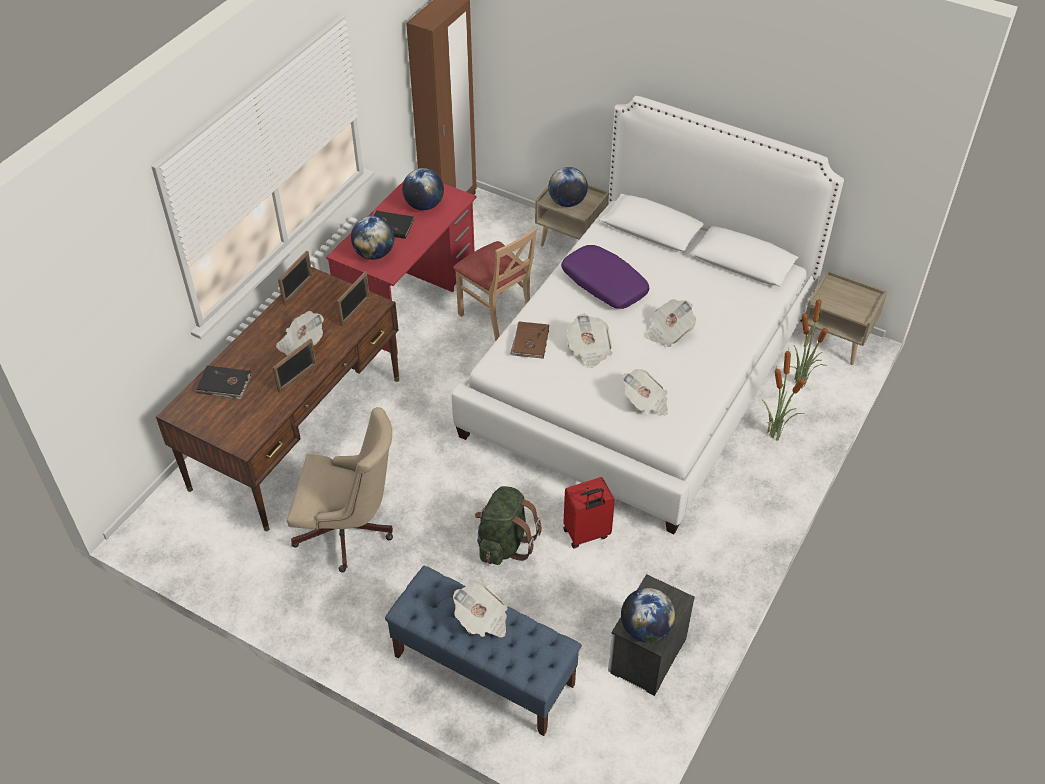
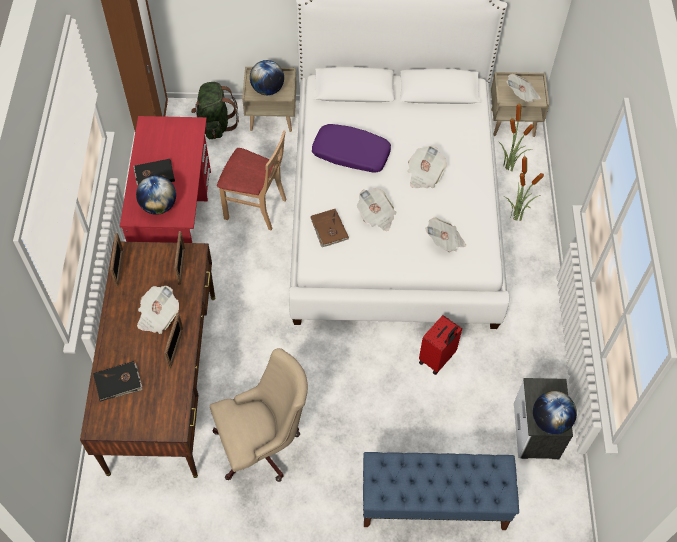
camera: 30 degrees left, 10 degrees up
(424, 205) = (169, 143): globe -> none
(482, 619) = (437, 474): newspaper -> newspaper (521, 95)
(504, 543) = (384, 395): green backpack -> green backpack (215, 125)

